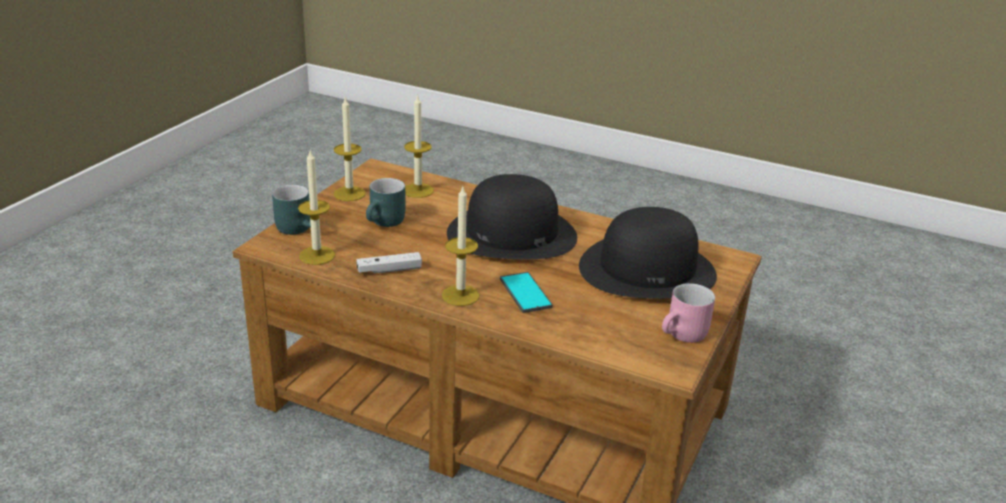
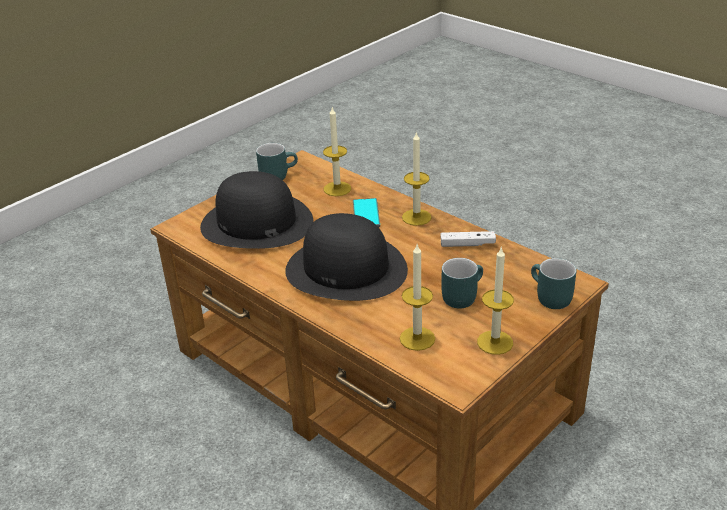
camera: 160 degrees left, 5 degrees up
(317, 255) = (529, 265): candle -> candle (337, 189)
(685, 336) = (277, 175): pink mug -> turquoise mug

